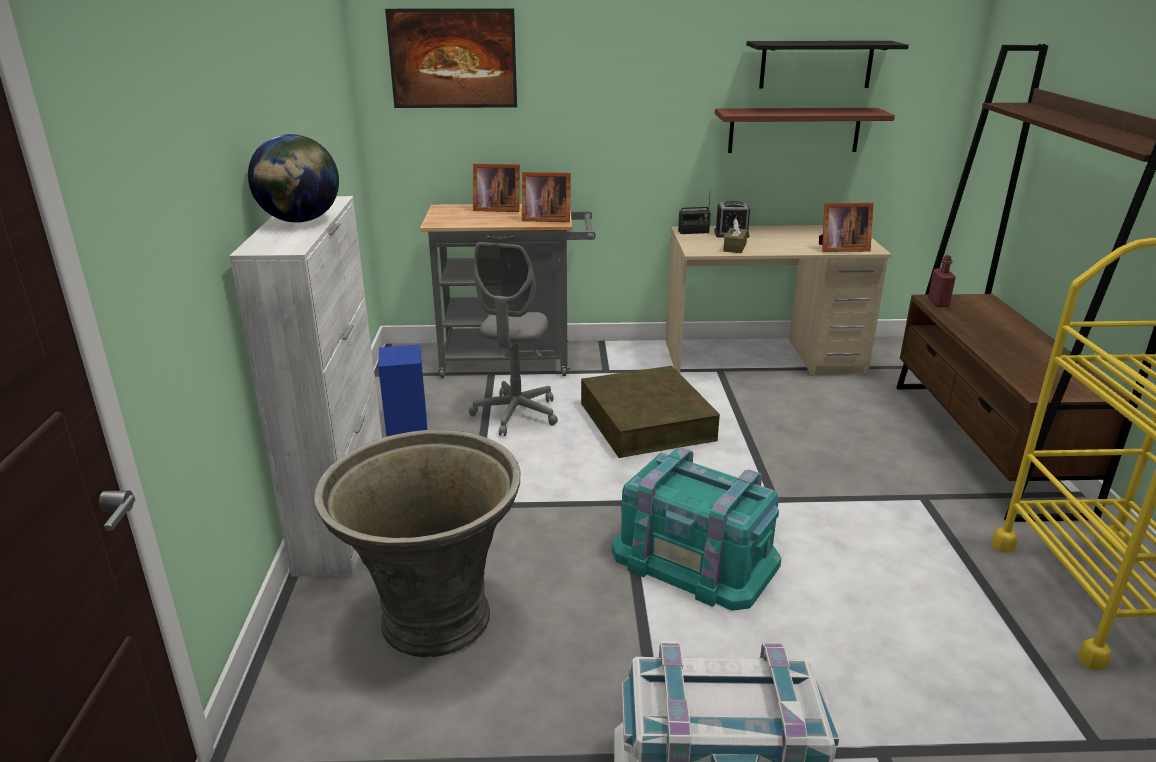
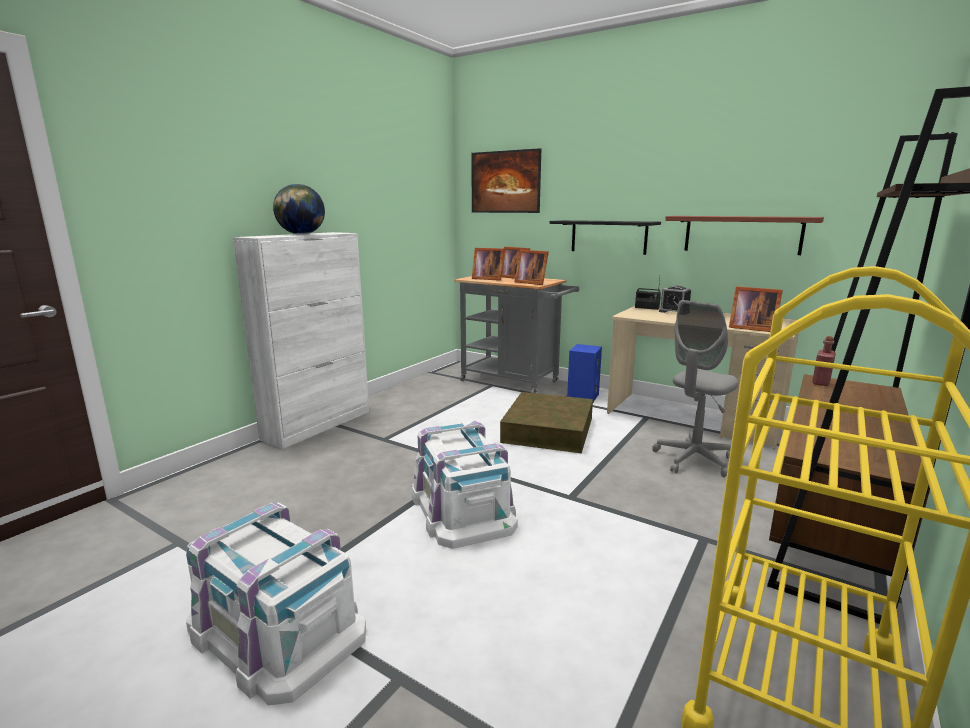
camera: 35 degrees right, 10 degrees down
(405, 426) = (409, 396): blue speaker -> blue speaker (582, 396)
(432, 619) = (282, 480): grey planter -> none
(467, 219) = (487, 279): none -> picture frame
(516, 414) = (474, 406): grey office chair -> grey office chair (693, 460)
(695, 558) = (462, 508): turquoise storage box -> white storage box
(735, 247) = (660, 317): brown tissue box -> none
(816, 64) = (762, 180): black shelf -> black shelf (608, 237)

